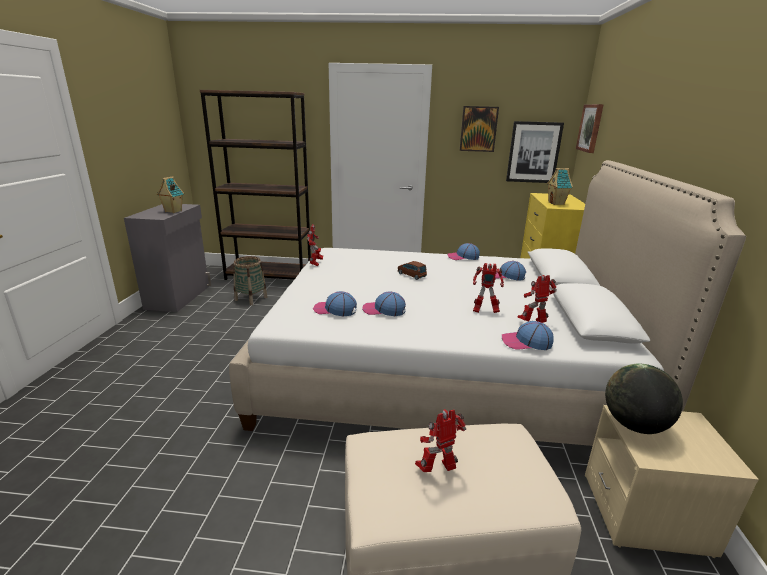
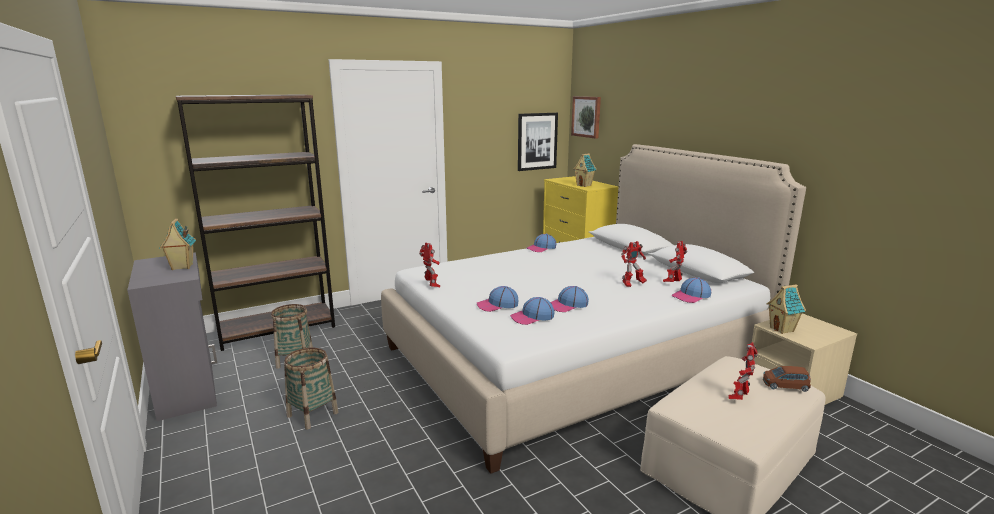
camera: 35 degrees left, 5 degrees down
(210, 337) = (312, 414): none -> basket
(411, 275) = (534, 272): brown toy car -> brown toy car (785, 385)
(478, 129) = (489, 123): picture -> none
(506, 276) = (598, 255): cap -> cap (497, 305)
(634, 425) = (782, 329): globe -> toy house

